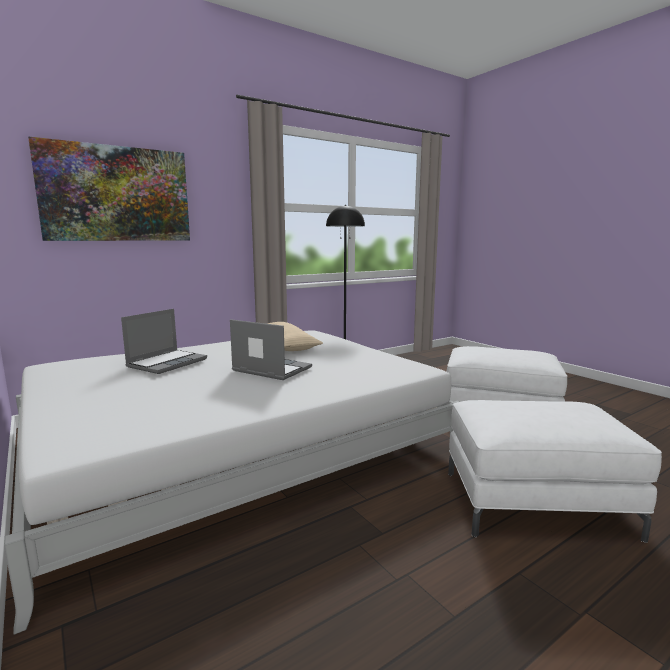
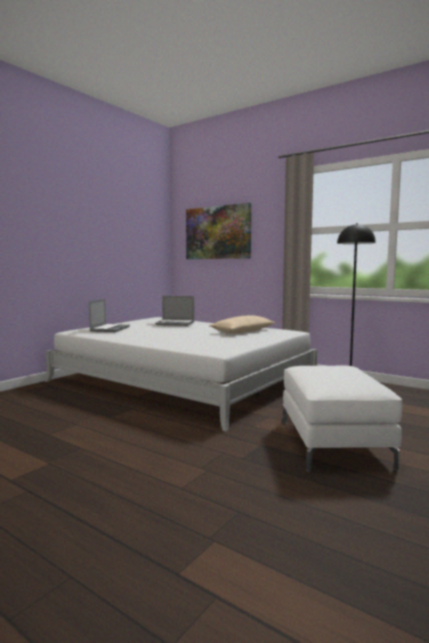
camera: 70 degrees right, 5 degrees down
(270, 369) = (180, 333): laptop -> laptop (109, 329)
(535, 503) = (160, 454): white ottoman -> none

